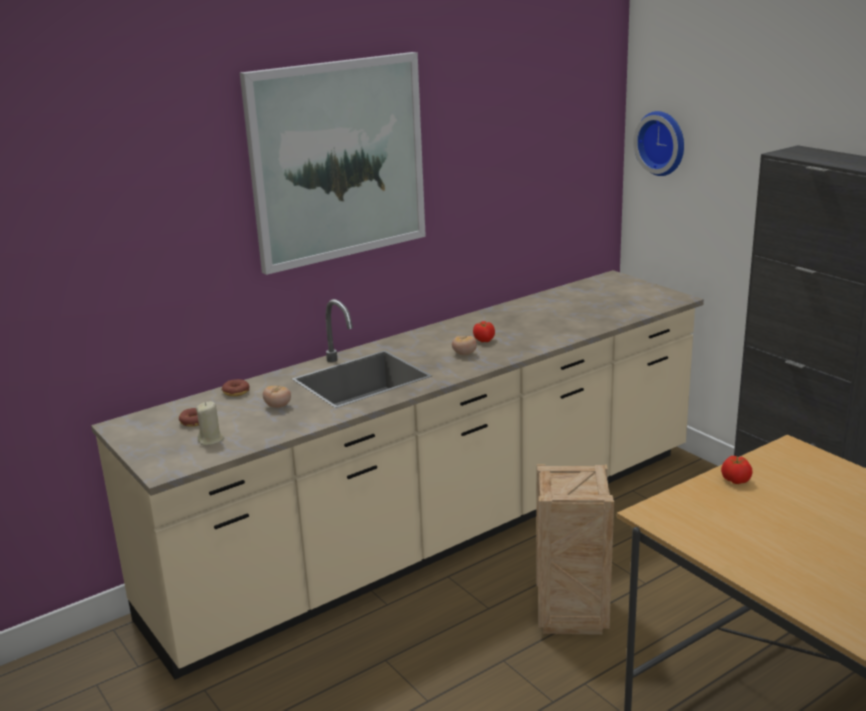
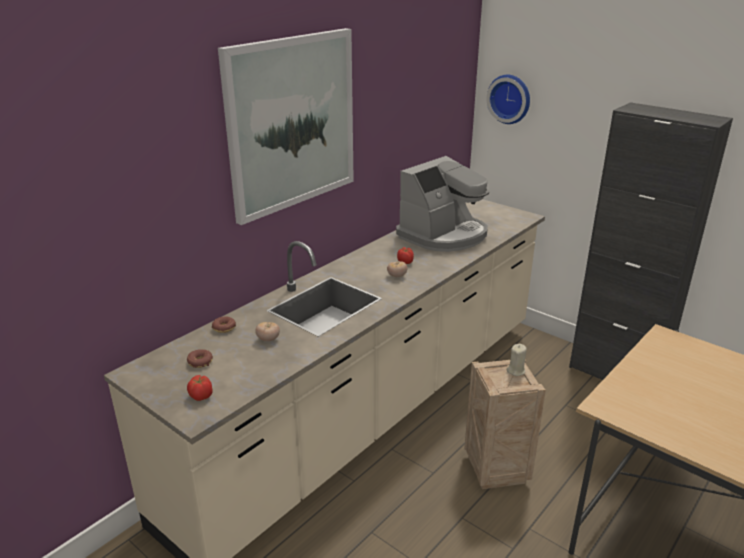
camera: 15 degrees left, 5 degrees up
(211, 440) = (225, 380): beige candle -> beige candle (516, 371)
(552, 314) = (444, 235): none -> coffee machine
(735, 480) = (644, 368): tomato -> tomato (201, 396)

